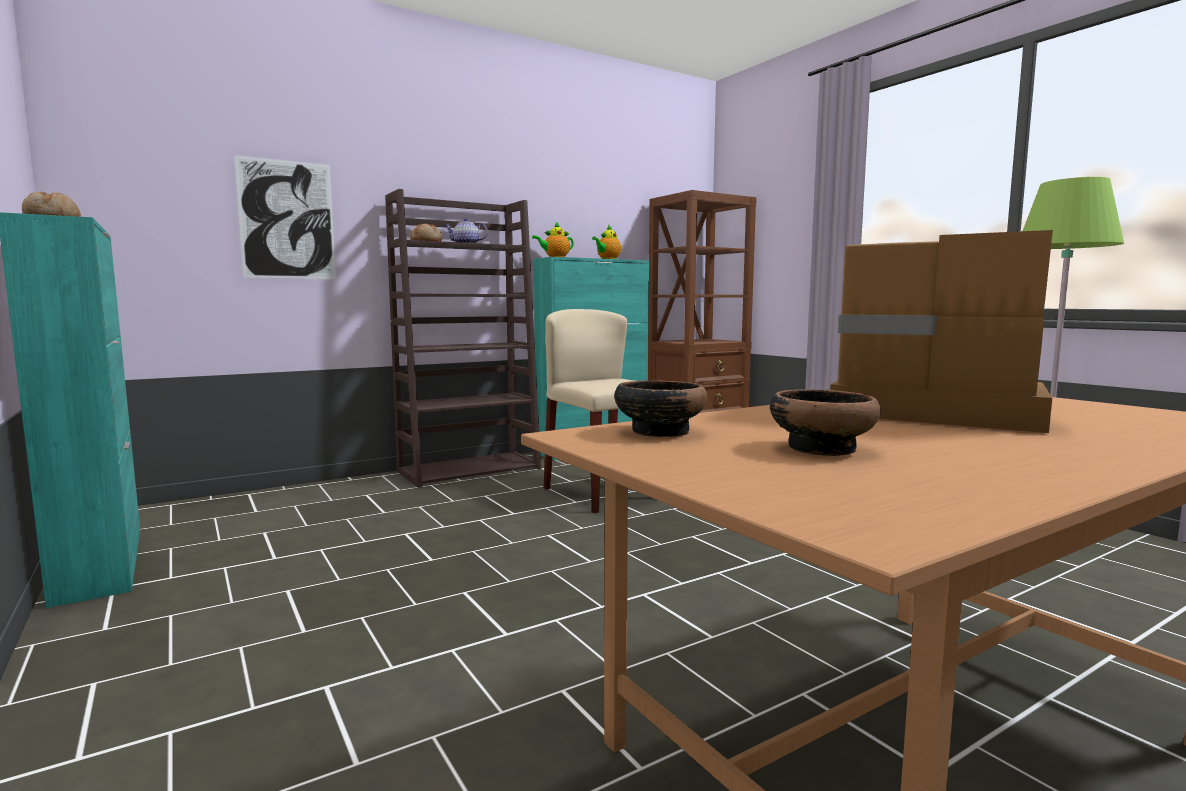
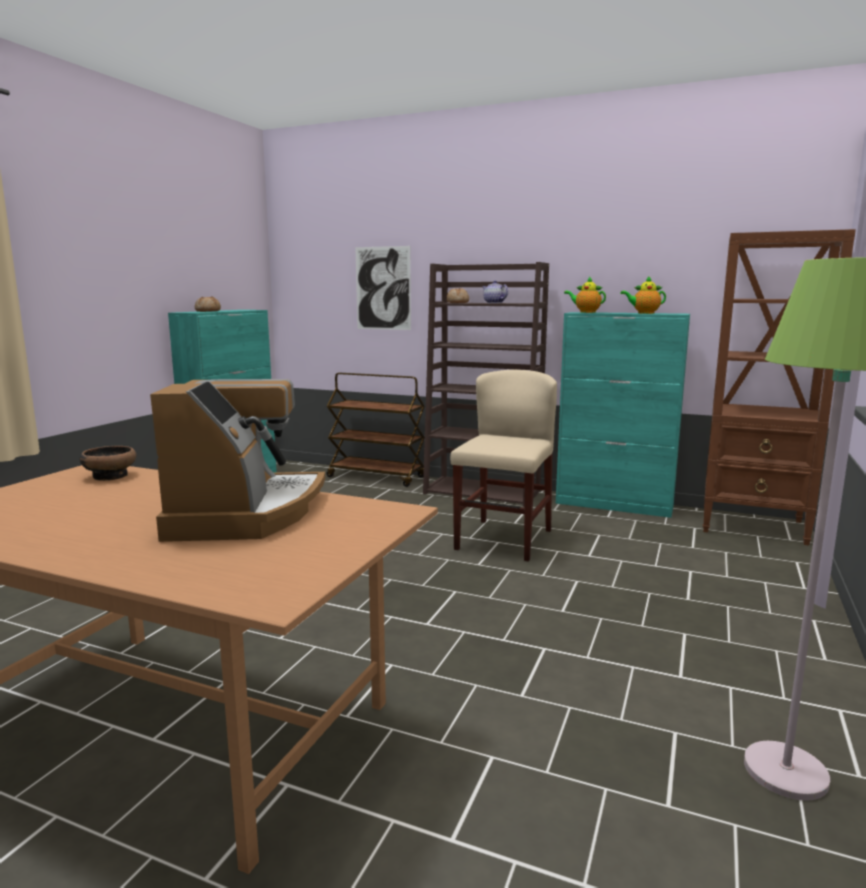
camera: 55 degrees right, 5 degrees up
(311, 490) = (377, 477): none -> brown cart
(822, 448) = (74, 503): bowl -> none

